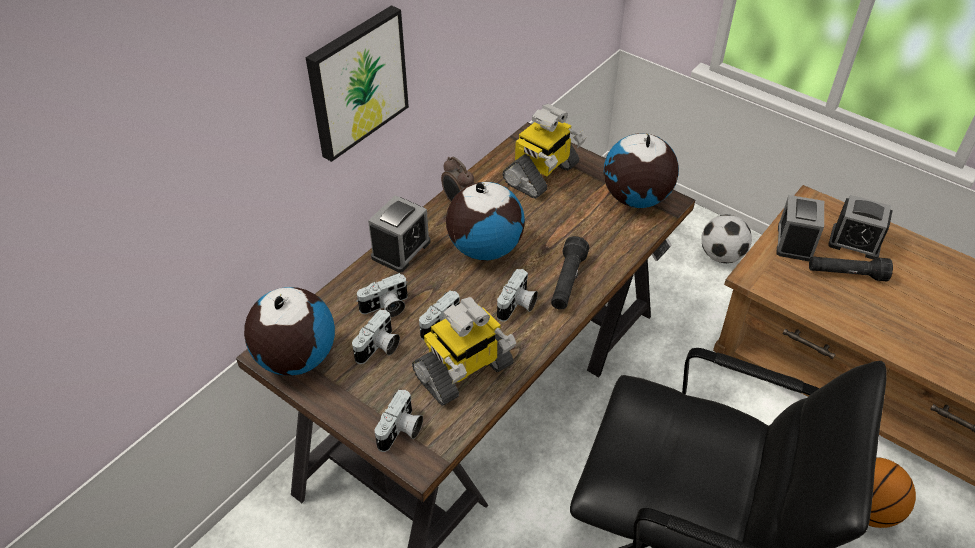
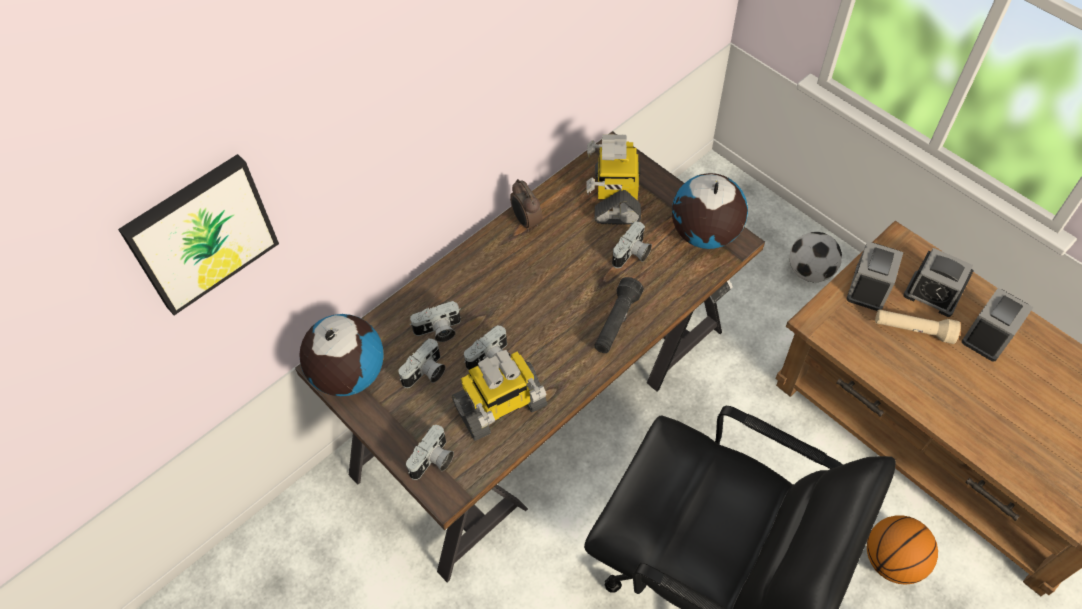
camera: 10 degrees right, 10 degrees up
(356, 82) = (418, 124): picture -> picture (201, 233)
(401, 249) = (462, 268): alarm clock -> alarm clock (988, 335)
(484, 248) = (543, 275): globe -> none
(517, 306) = (563, 343): camera -> camera (632, 255)
(542, 175) = (615, 196): toy robot -> toy robot turned 135 degrees clockwise
(846, 274) = (913, 330): black flashlight -> beige flashlight

